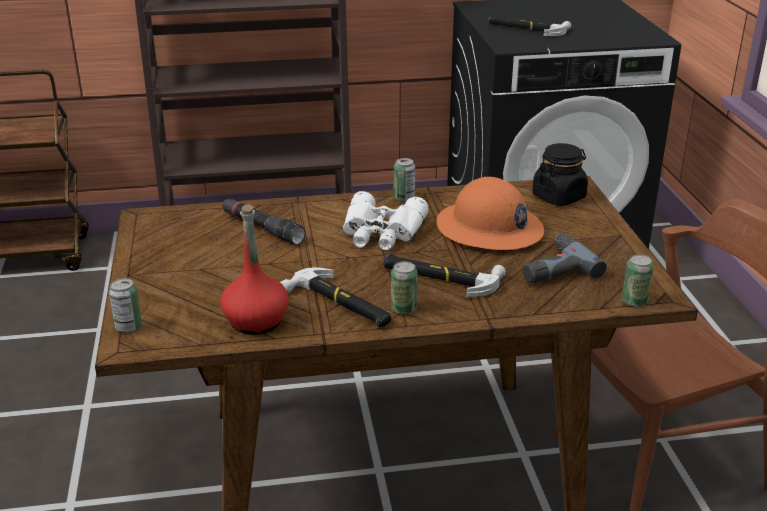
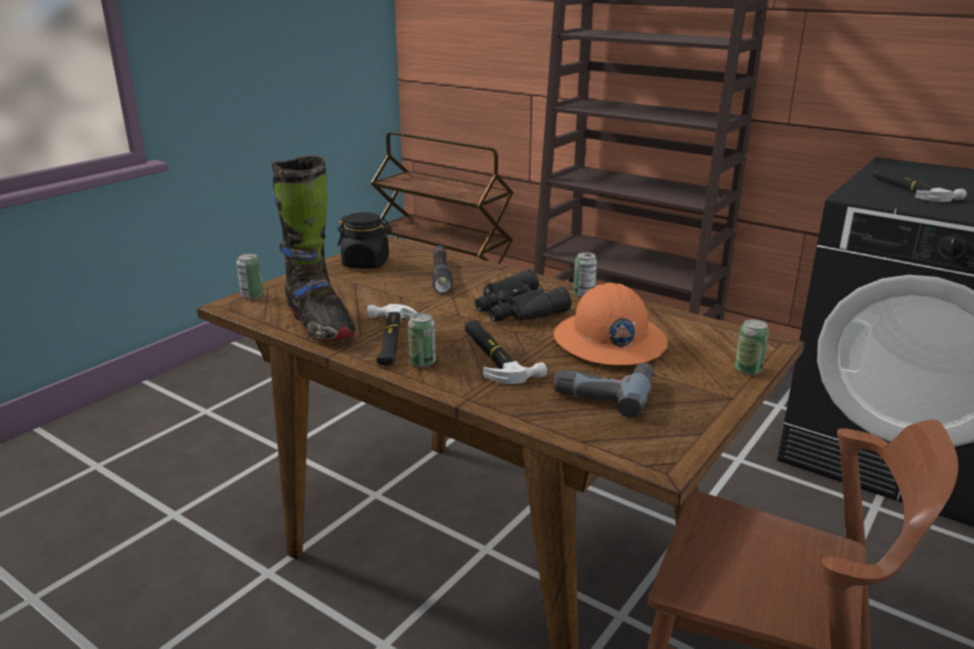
camera: 45 degrees right, 5 degrees down
(256, 321) = (319, 325): red bottle -> black boot
(382, 232) = (517, 309): white binoculars -> black binoculars
(559, 197) = (731, 345): black jar -> black jar (366, 263)
(634, 301) = (625, 452): can -> can (748, 370)

